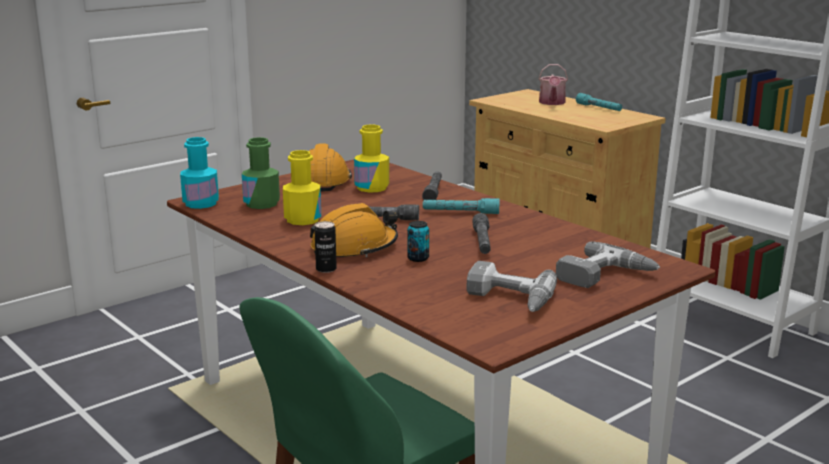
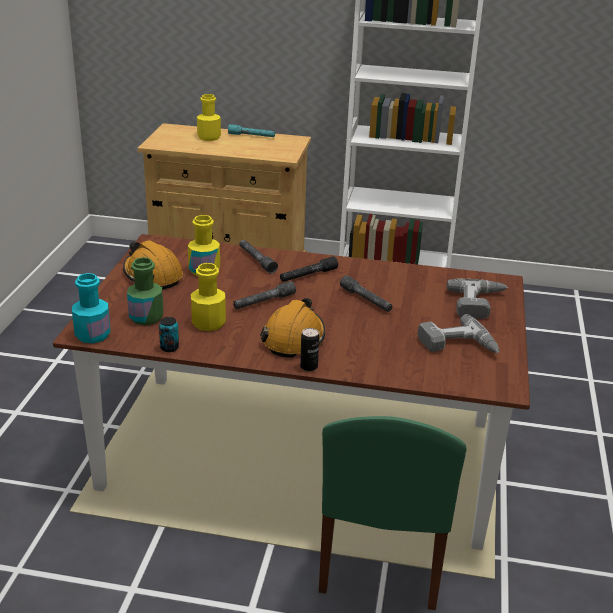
camera: 40 degrees left, 10 degrees up
(418, 258) = (351, 331): can -> can (169, 348)
(460, 212) = (308, 275): turquoise flashlight -> black flashlight
(552, 103) = (209, 137): watering can -> yellow bottle

